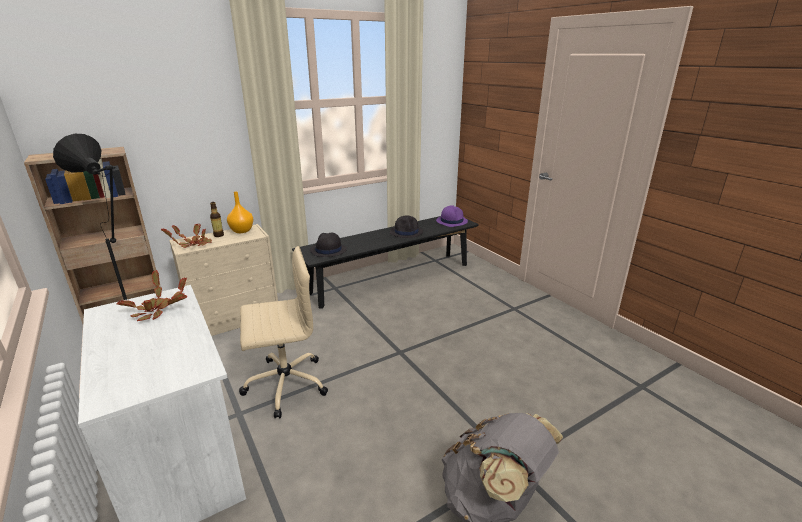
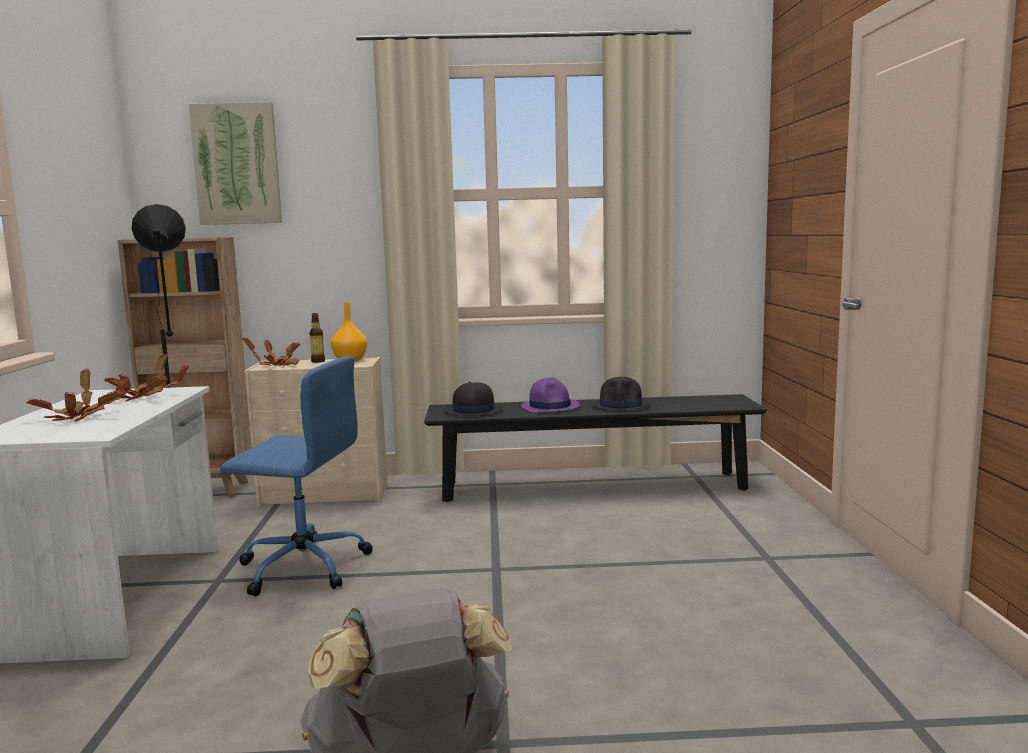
camera: 30 degrees right, 15 degrees down
(113, 84) = (237, 164): none -> picture
(147, 349) = (82, 417): none -> potted plant
(284, 384) = (302, 566): beige office chair -> blue office chair
(451, 221) = (721, 402): purple hat -> purple hat (550, 407)

